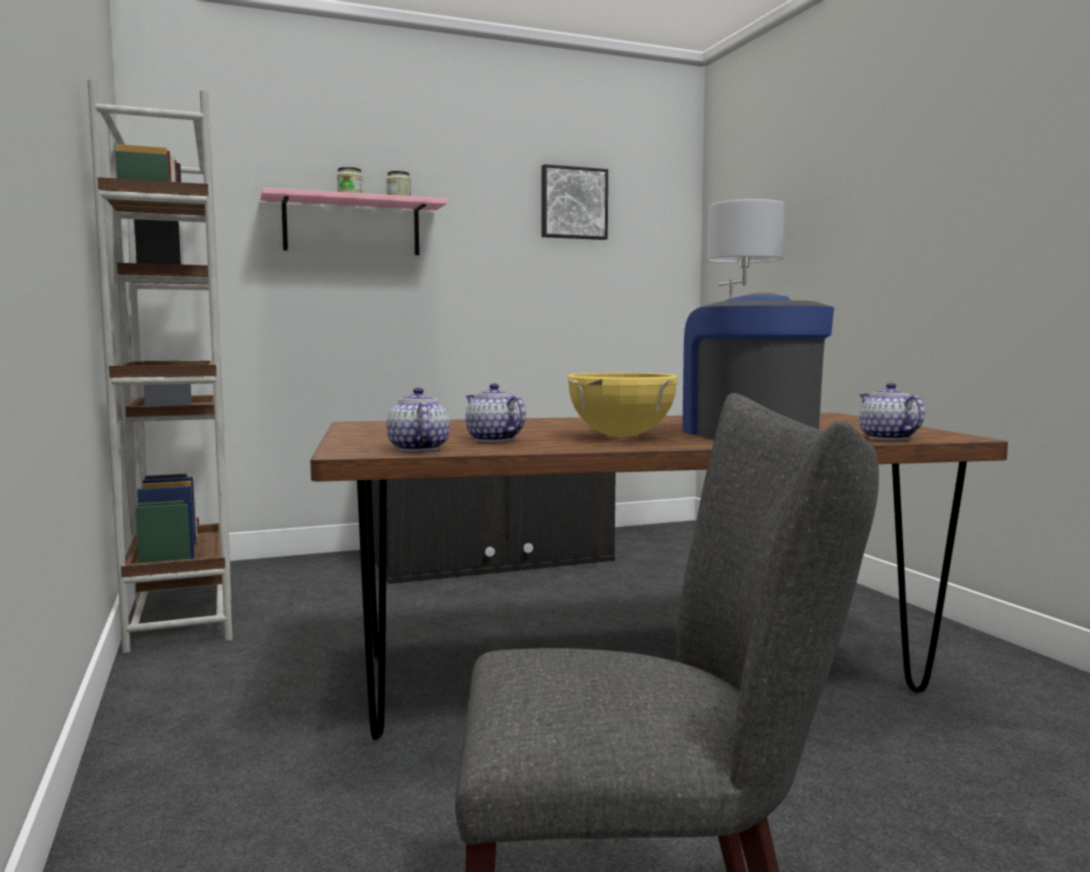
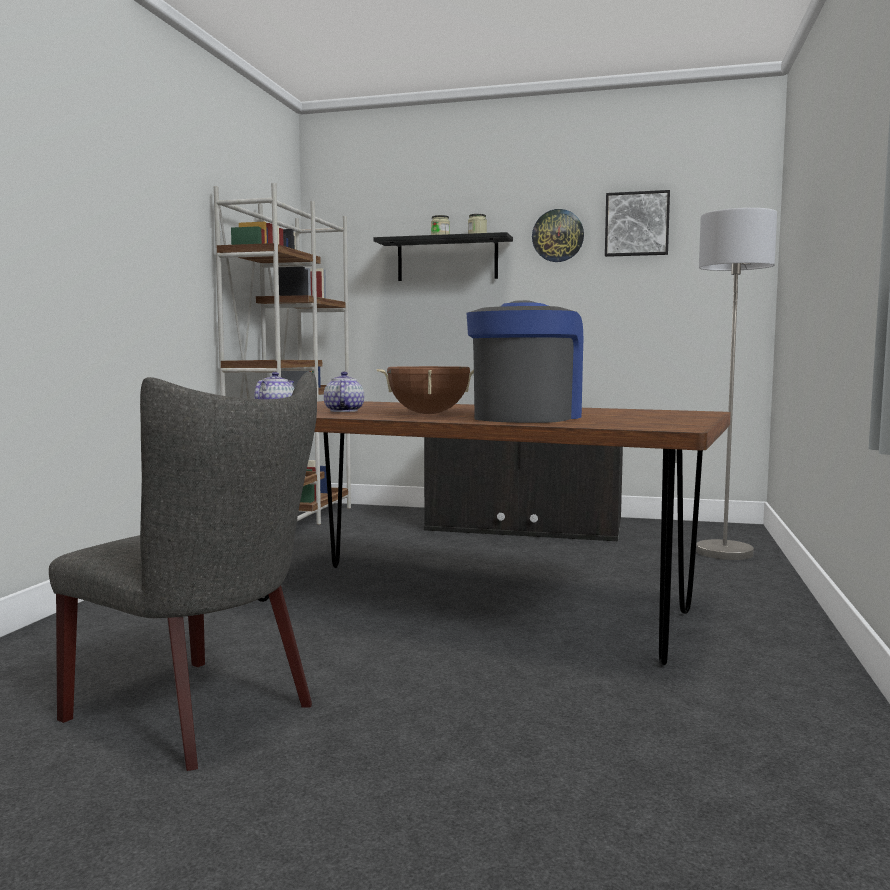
camera: 35 degrees right, 0 degrees up
(352, 226) = (447, 259): pink shelf -> black shelf
(489, 208) = (558, 236): none -> wall clock
(621, 436) = (428, 414): yellow cooking pot -> brown cooking pot
(887, 438) = (610, 425): teapot -> none

